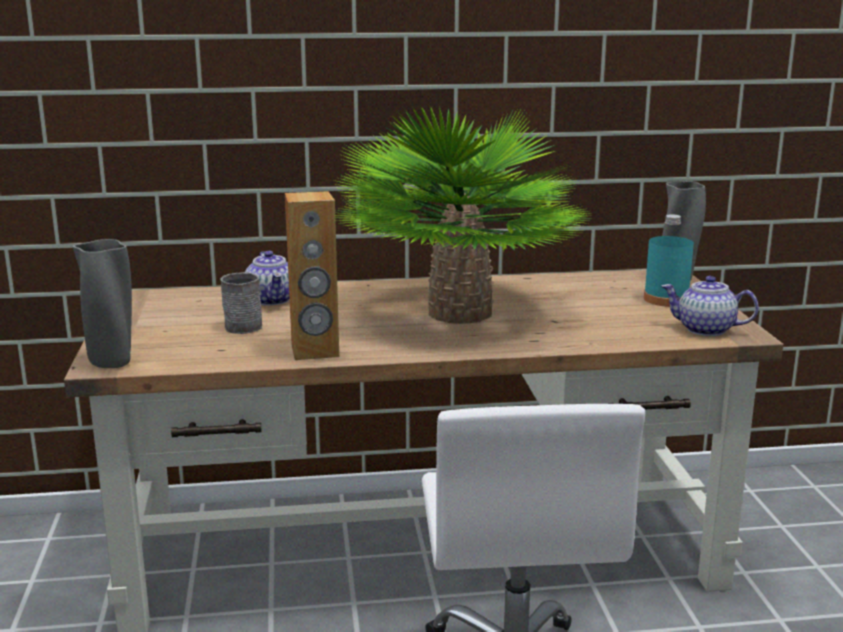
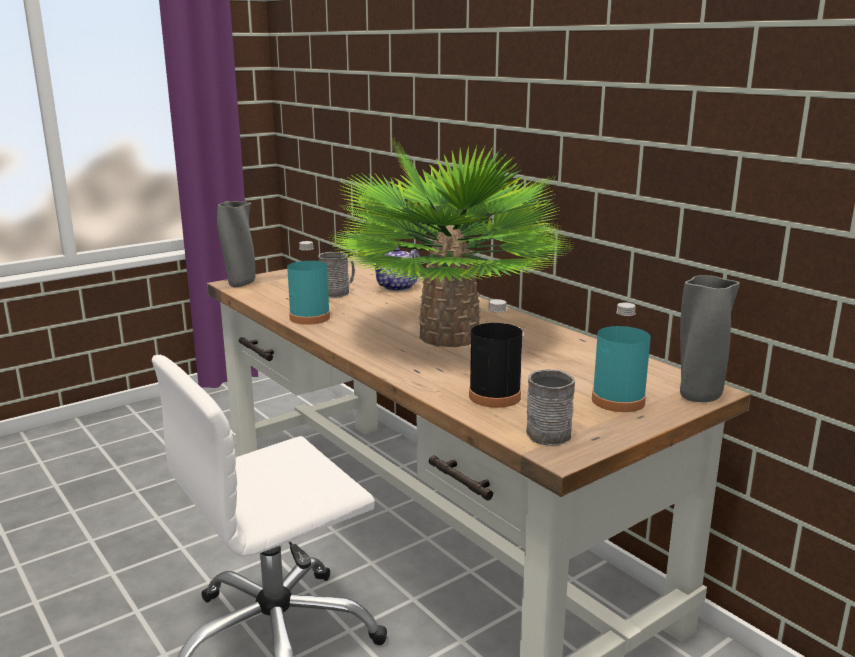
camera: 60 degrees right, 0 degrees up
(315, 351) = (309, 317): brown speaker -> turquoise bottle
(622, 329) = (494, 396): none -> black bottle
(705, 330) = (546, 431): teapot -> grey mug

